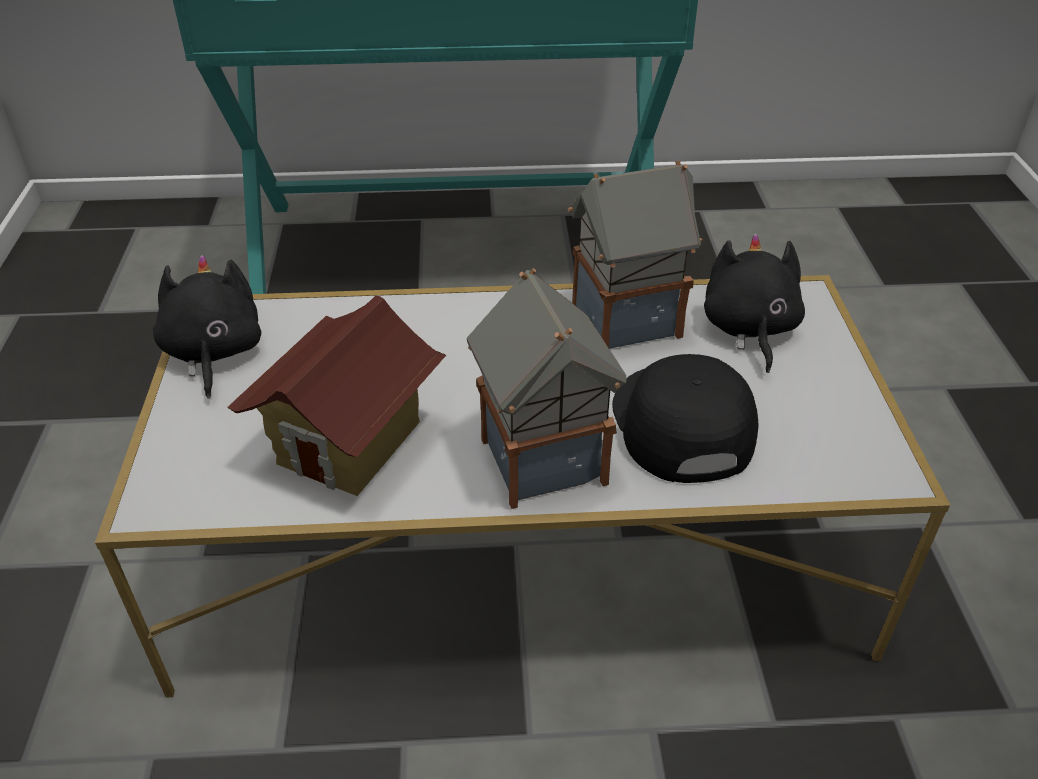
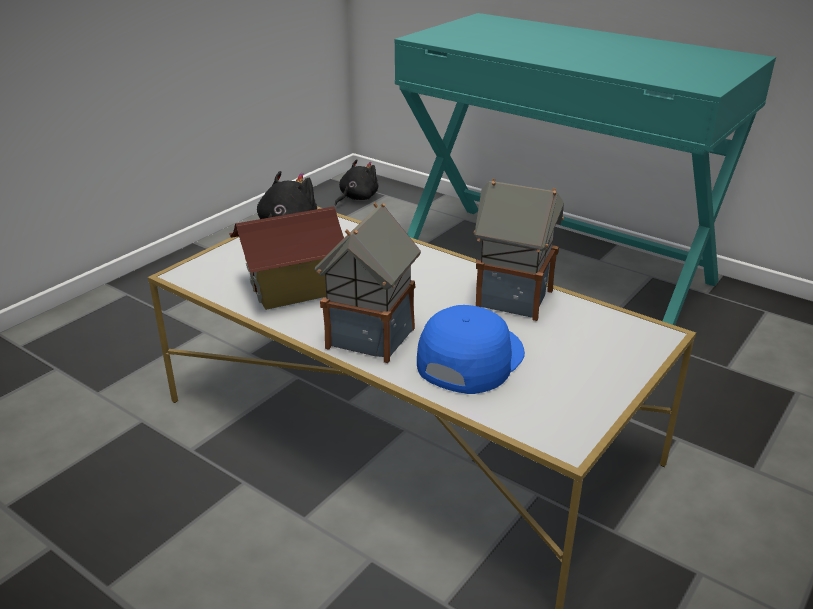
camera: 40 degrees right, 10 degrees down
(679, 425) = (468, 358): black cap -> blue cap
(749, 329) = (588, 335): black plush toy -> black plush toy (356, 198)

